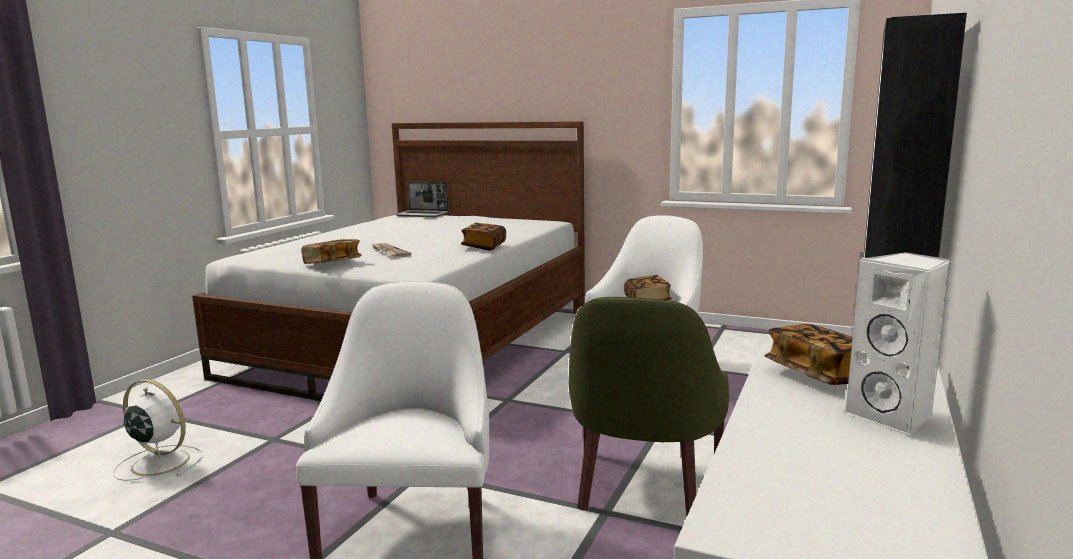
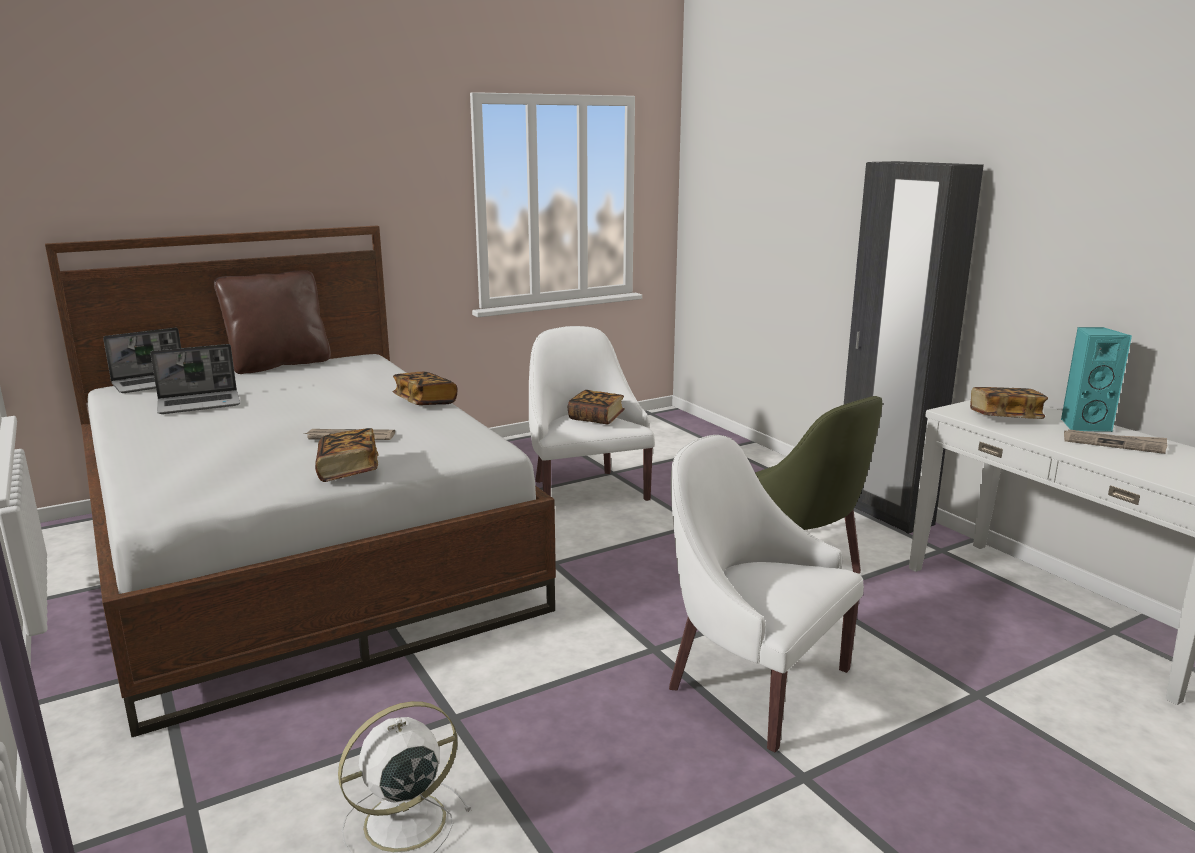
camera: 55 degrees left, 5 degrees up
(403, 226) = (200, 404): none -> laptop
(499, 217) = (279, 364): none -> brown pillow
(845, 442) = (1114, 443): none -> newspaper
(894, 417) = (1083, 426): white speaker -> turquoise speaker

